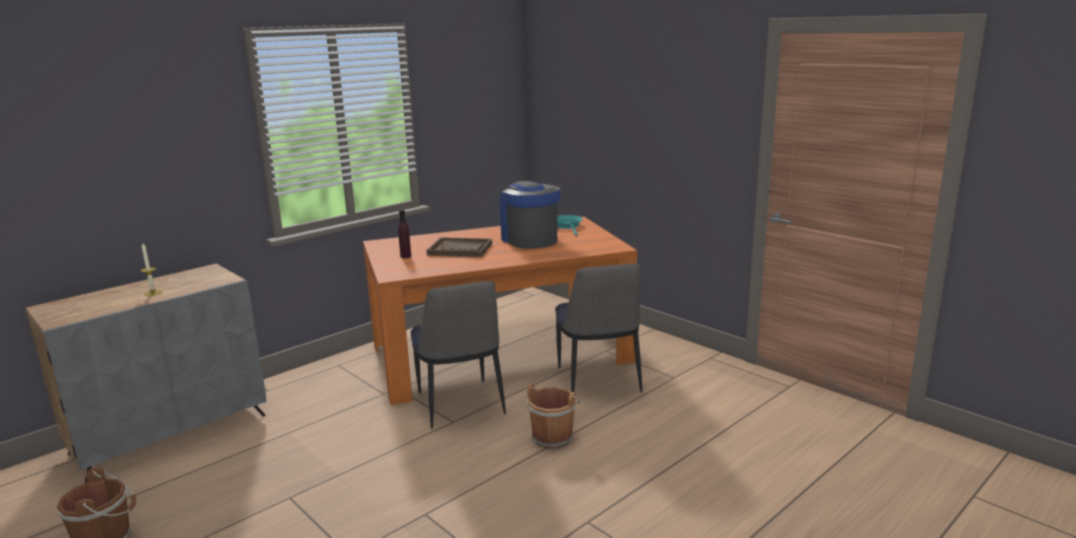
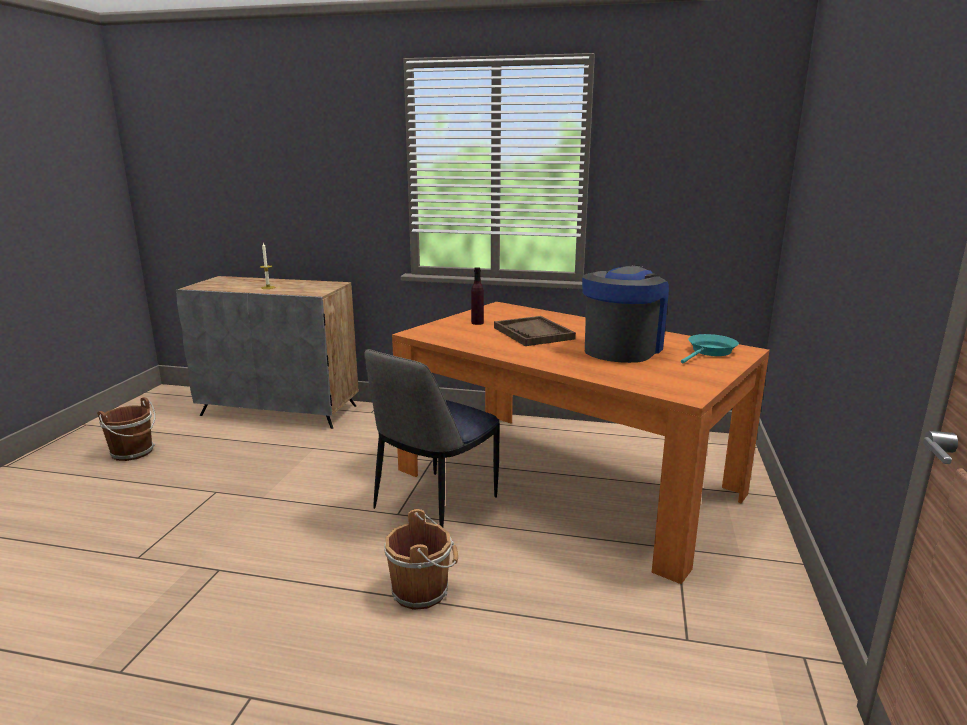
camera: 55 degrees right, 0 degrees up
(598, 381) = (589, 573): chair -> none

